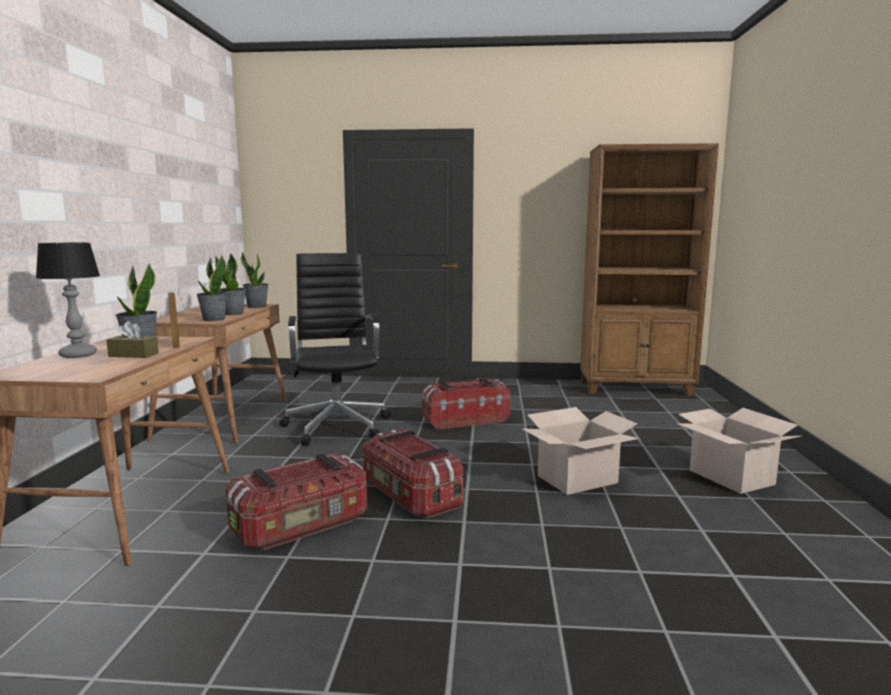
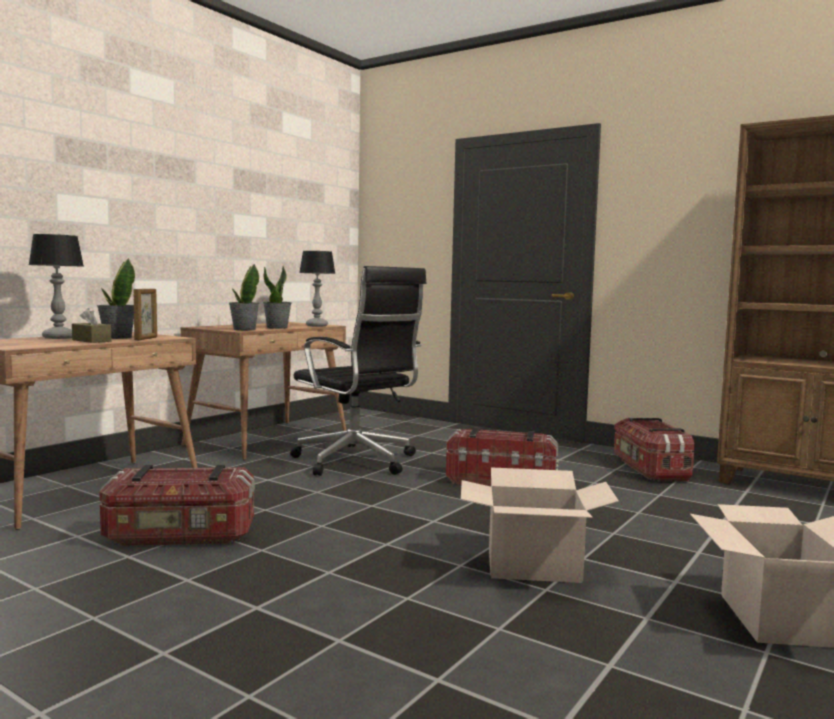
camera: 30 degrees right, 5 degrees down
(256, 307) = (317, 325): potted plant -> table lamp
(337, 425) = (357, 462): black office chair -> black office chair turned 120 degrees clockwise
(410, 495) = (317, 536): storage box -> storage box (649, 469)

